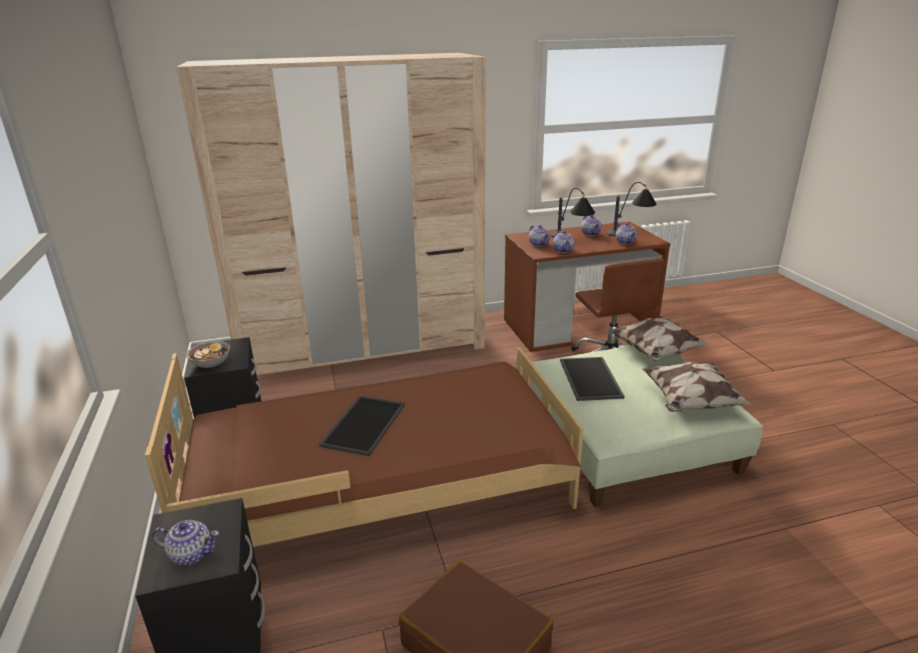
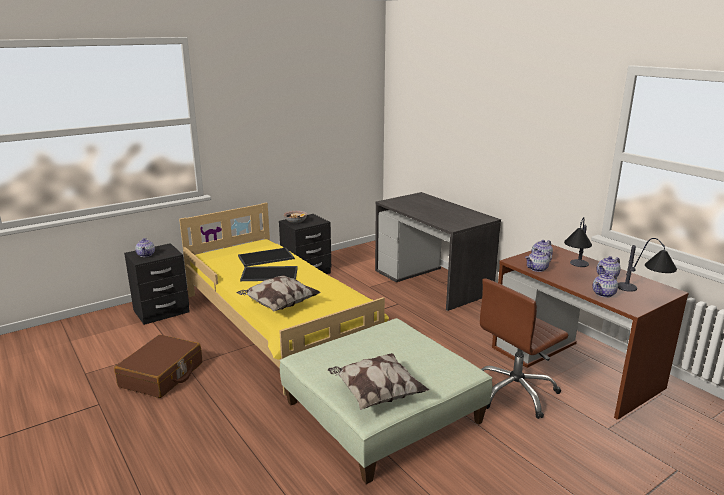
camera: 70 degrees right, 5 degrees down
(363, 347) = (432, 282): beige wardrobe -> grey desk
(382, 488) = (278, 323): brown bed -> yellow bed
(591, 379) = (382, 343): tray -> tray (265, 258)
(655, 353) = (458, 372): pillow -> pillow (278, 305)

